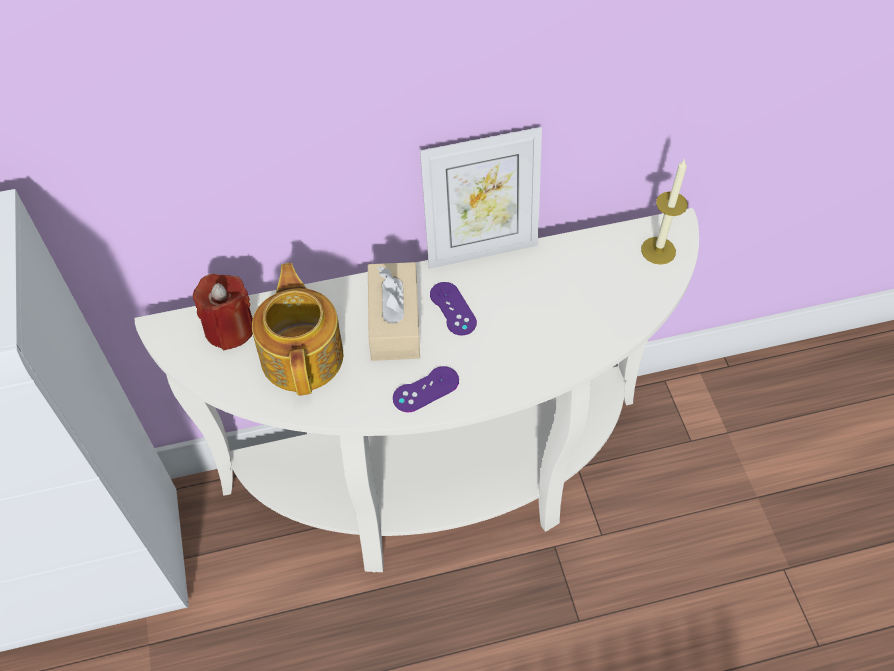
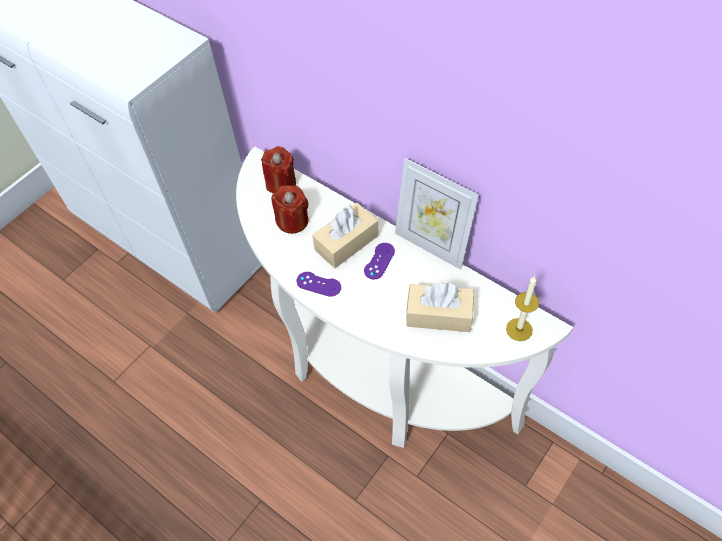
camera: 55 degrees right, 0 degrees up
(303, 354) = (292, 221): teapot -> red candle
(578, 304) = (439, 315): none -> beige tissue box

